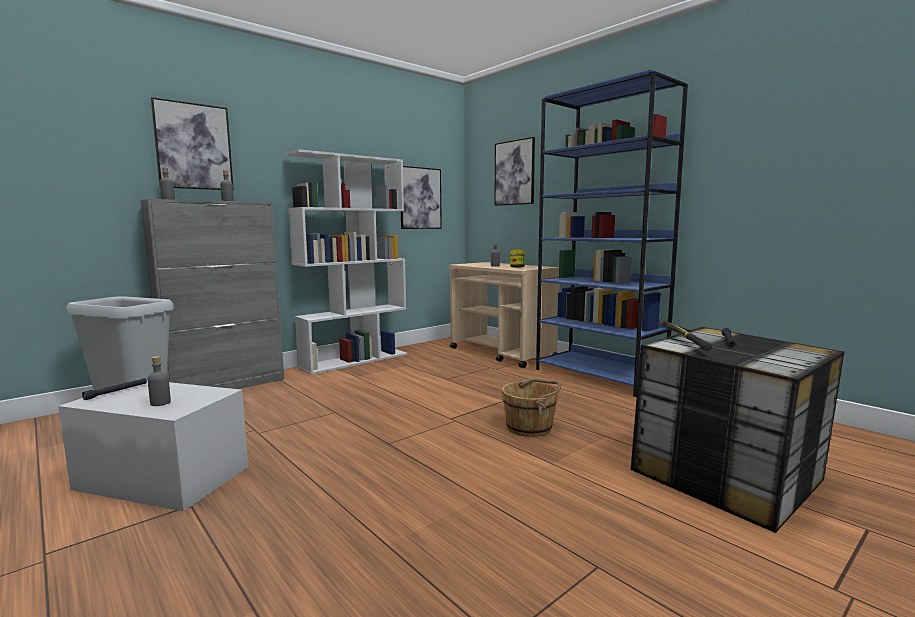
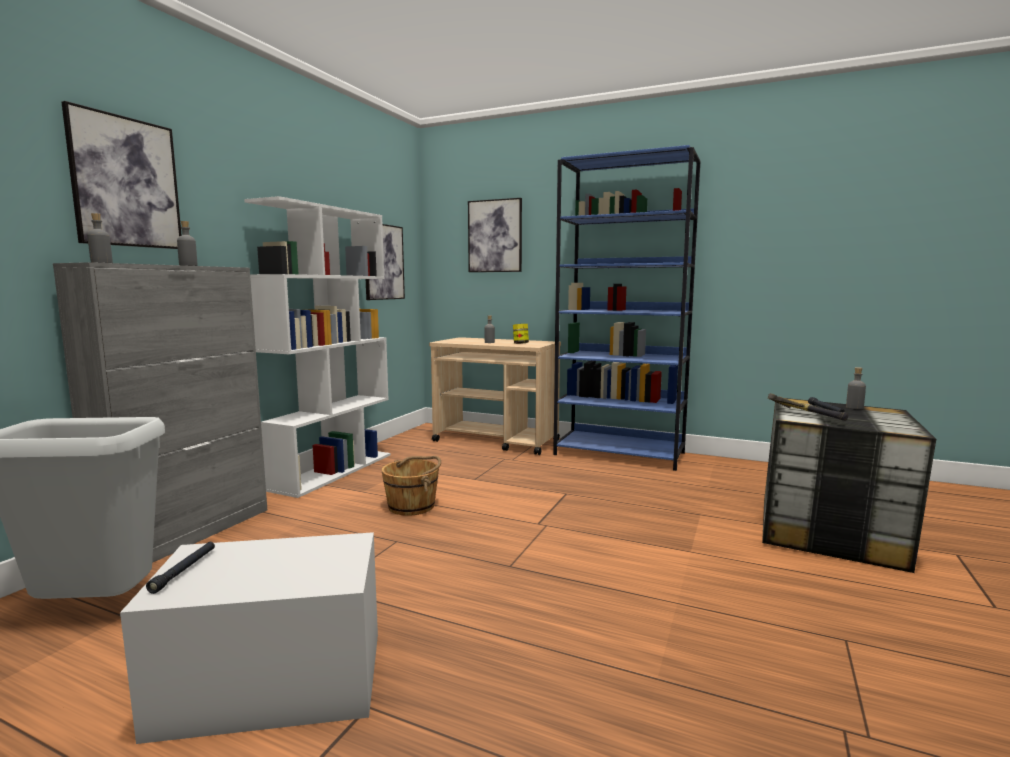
camera: 25 degrees left, 0 degrees up
(160, 403) = (293, 573): grey bottle -> grey bottle (854, 407)
(530, 427) = (626, 518): brown bucket -> brown bucket (412, 506)

